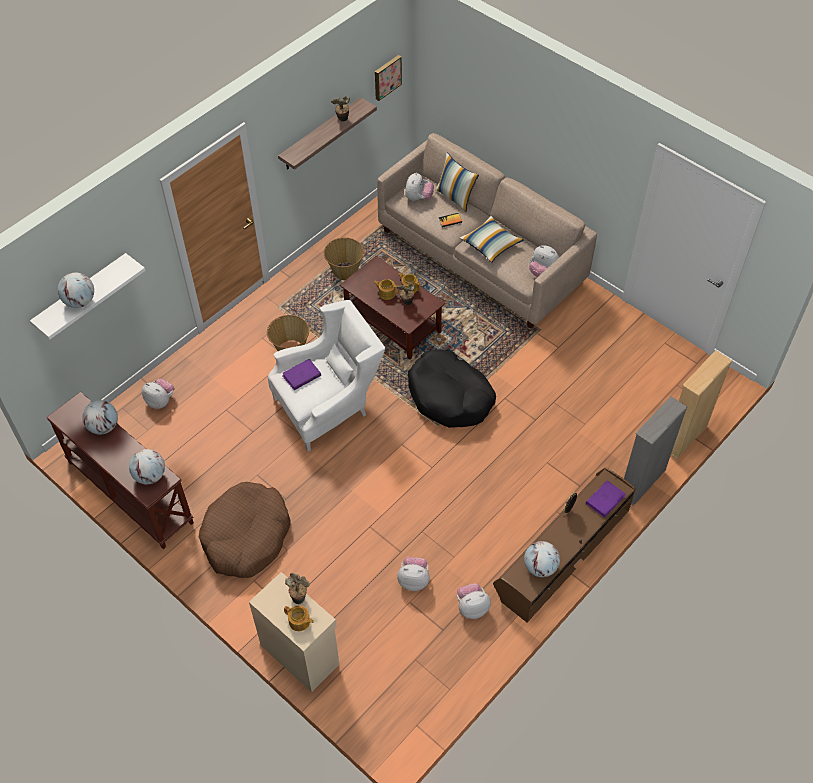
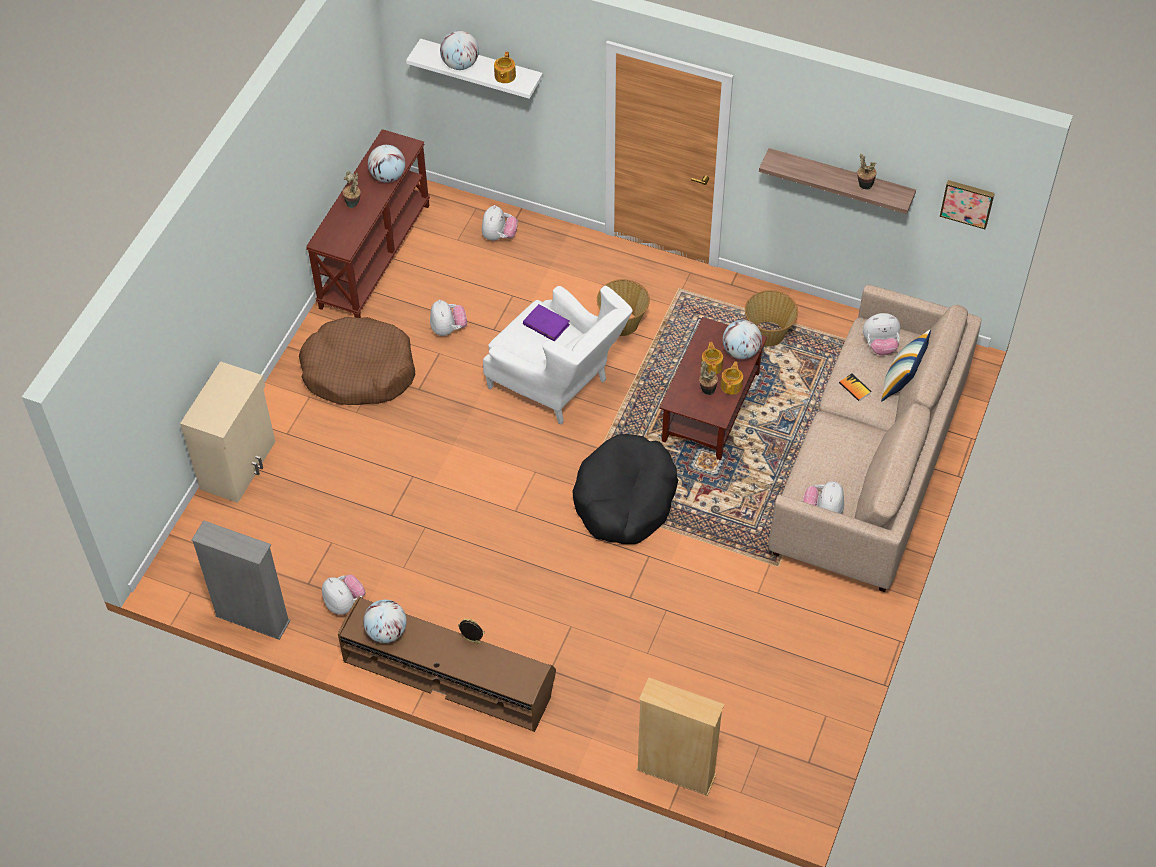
camera: 70 degrees right, 0 degrees up
(150, 476) = (343, 235): globe -> globe (741, 351)
(299, 597) = (238, 399): potted plant -> potted plant (354, 203)
(299, 622) = (210, 409): teapot -> teapot (504, 76)
(414, 580) = (360, 538): plush toy -> plush toy (448, 329)
(491, 244) = (837, 443): pillow -> none
(605, 499) = (504, 676): purple book -> none
(642, 482) = (583, 737): grey bookcase -> grey bookcase (252, 618)

